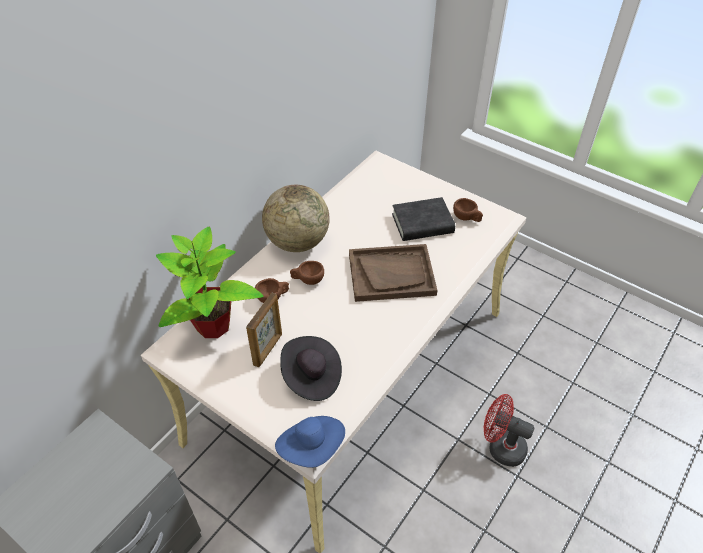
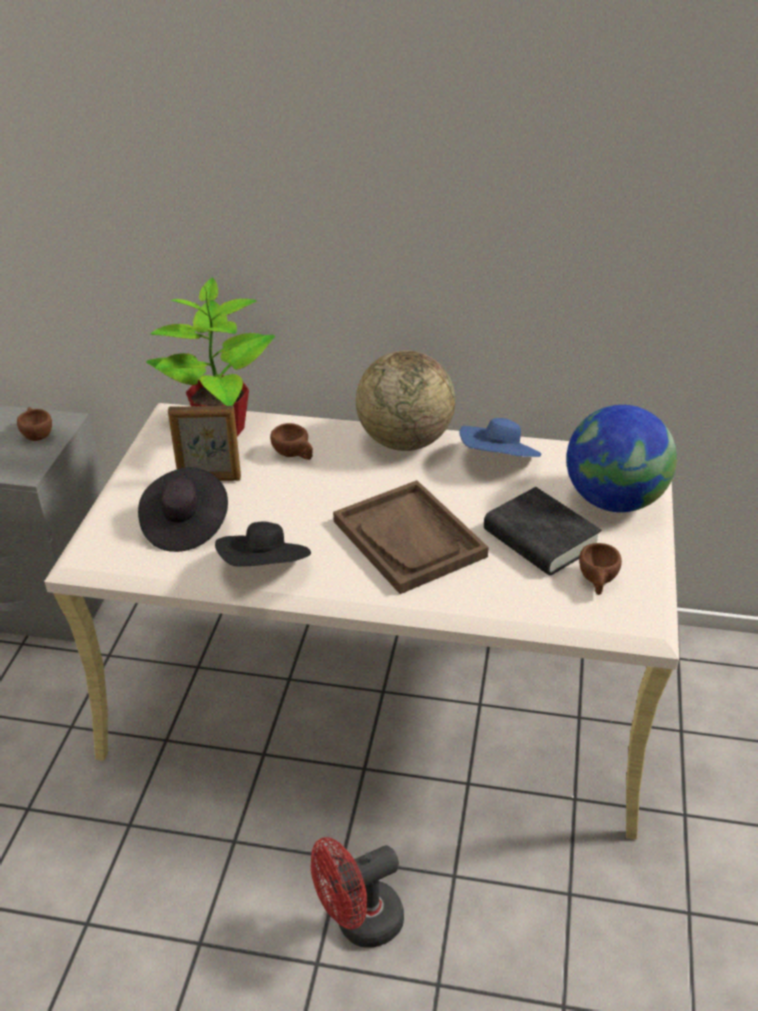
camera: 65 degrees right, 10 degrees down
(307, 280) = (343, 471): brown cup -> brown cup (37, 434)
(312, 447) = (81, 560): blue hat -> blue hat (499, 461)
(380, 348) = (266, 568): none -> black hat
(408, 185) = (614, 501): none -> globe
(501, 447) = (359, 923): red fan -> red fan turned 120 degrees counterclockwise

